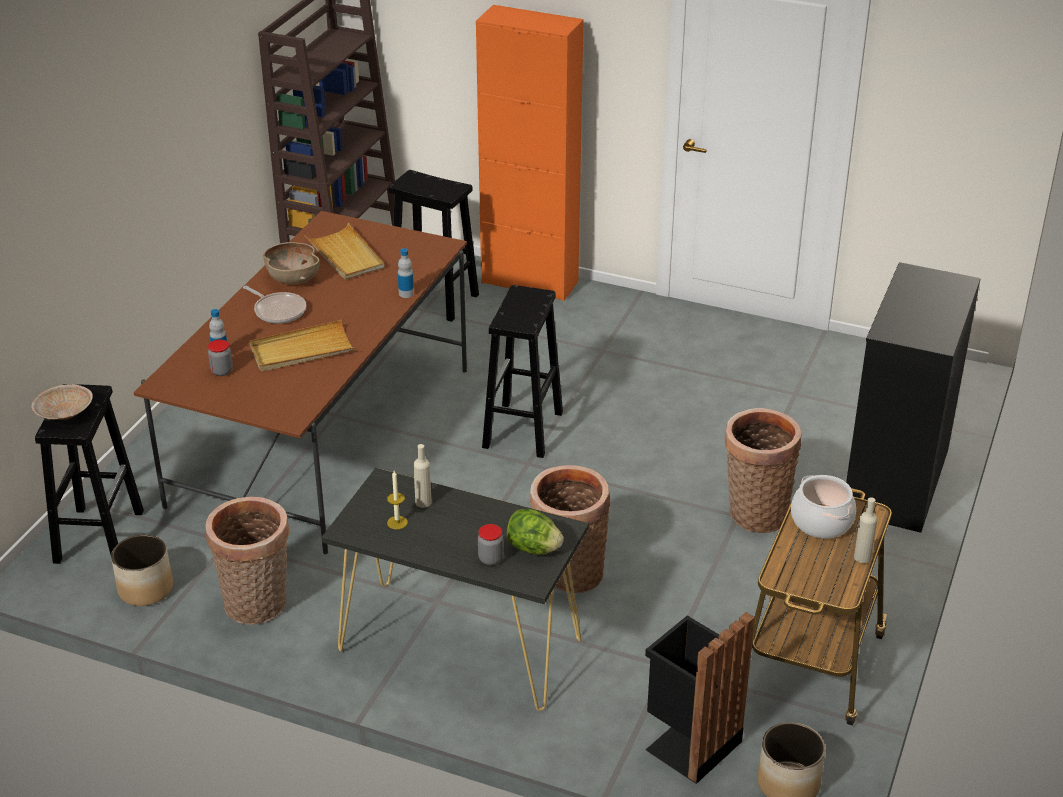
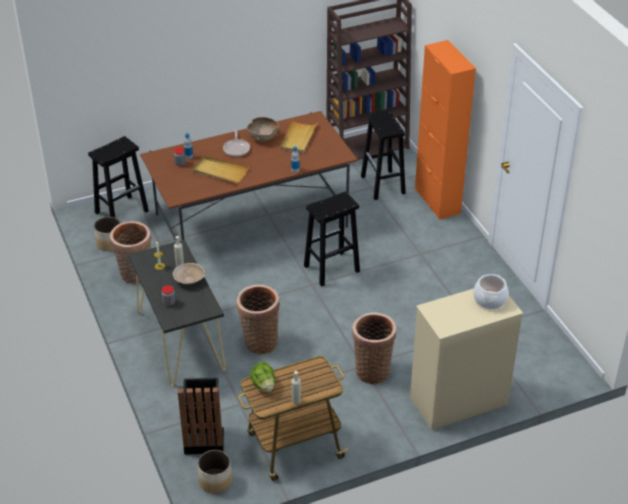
camera: 45 degrees right, 5 degrees up
(64, 415) = (108, 149): beige bowl -> beige bowl (189, 279)
(533, 549) = (189, 309): lettuce -> lettuce (263, 385)
(822, 522) = (305, 375): cooking pot -> cooking pot (490, 299)
(896, 482) = (458, 401): black dresser -> beige dresser

